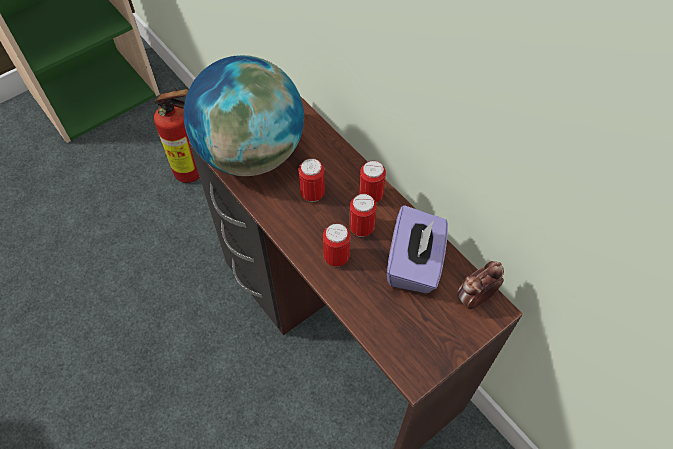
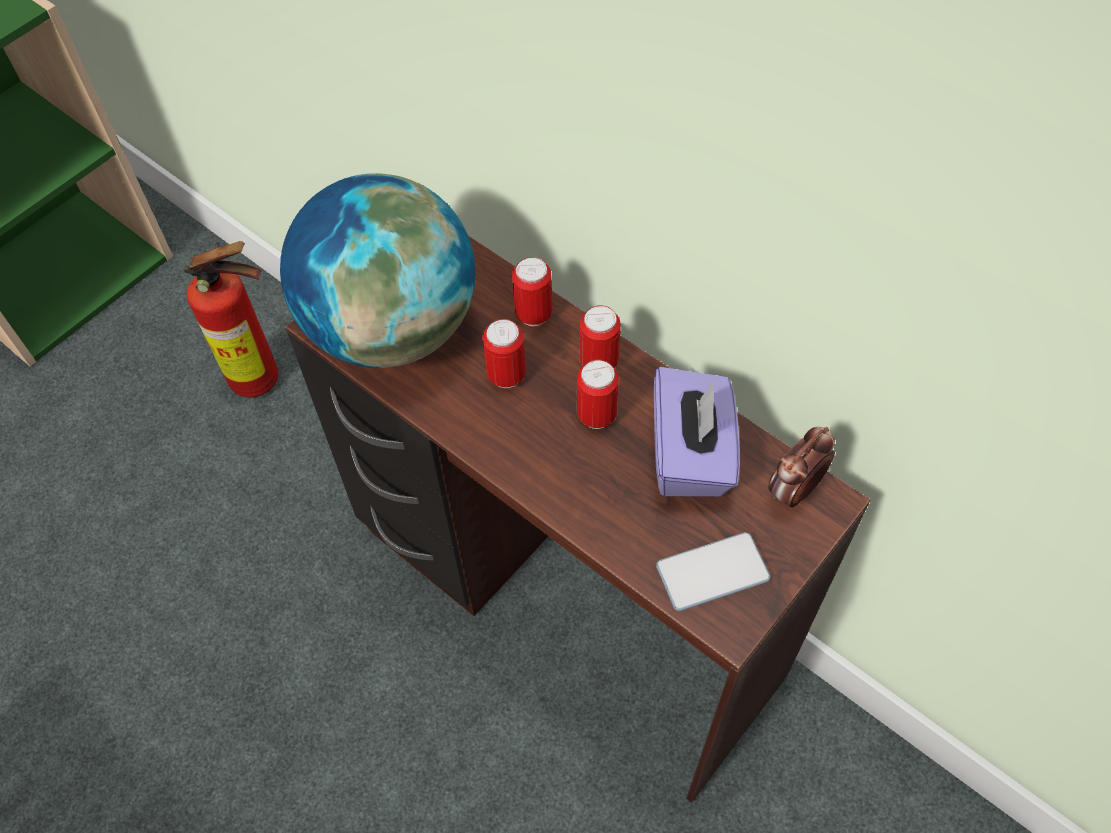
camera: 10 degrees left, 0 degrees up
(336, 257) = (568, 468): can -> can (533, 314)
(410, 340) = (712, 572): none -> phone

